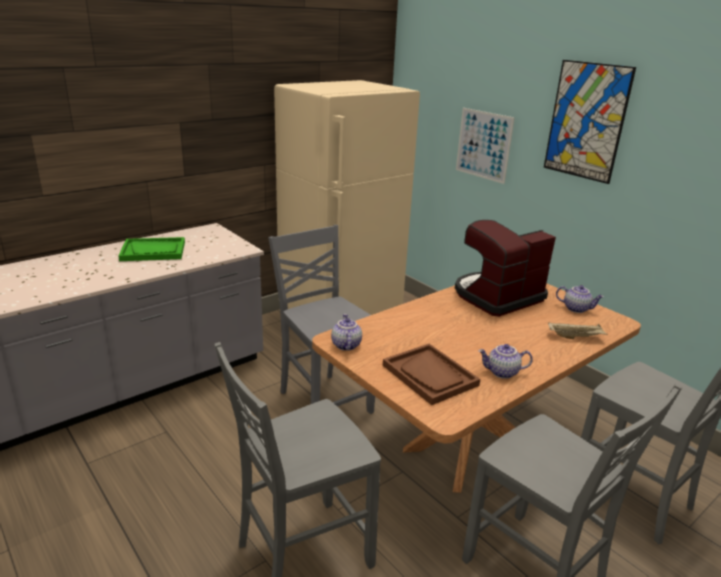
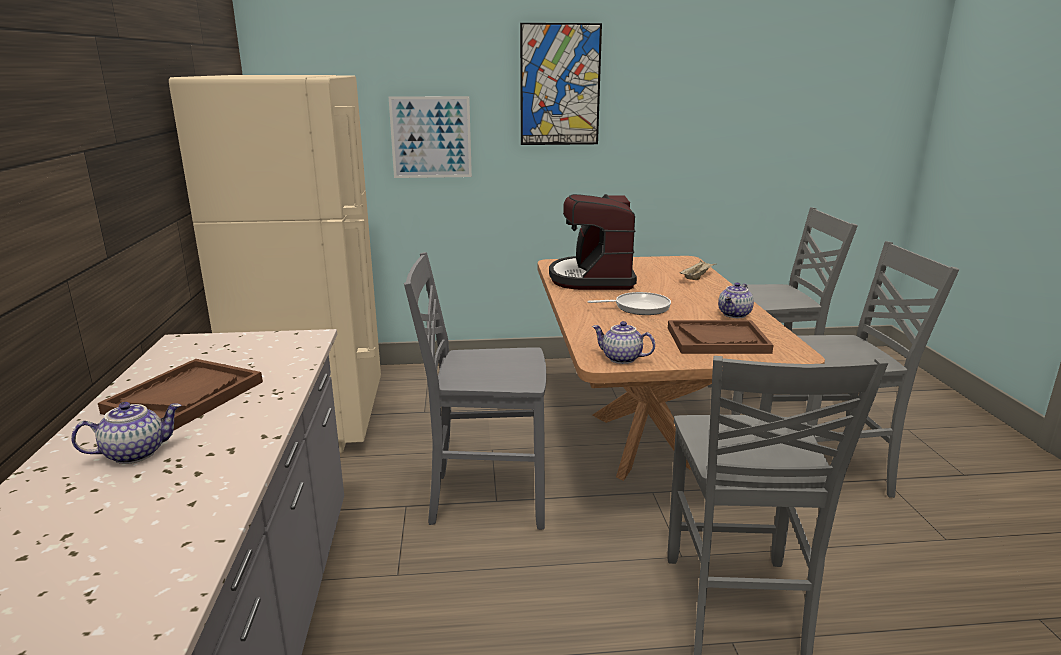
camera: 55 degrees left, 5 degrees down
(153, 251) = (185, 397): green tray -> brown tray
(457, 328) = (638, 307): none -> frying pan
(576, 308) = (649, 263): teapot -> teapot (135, 453)

